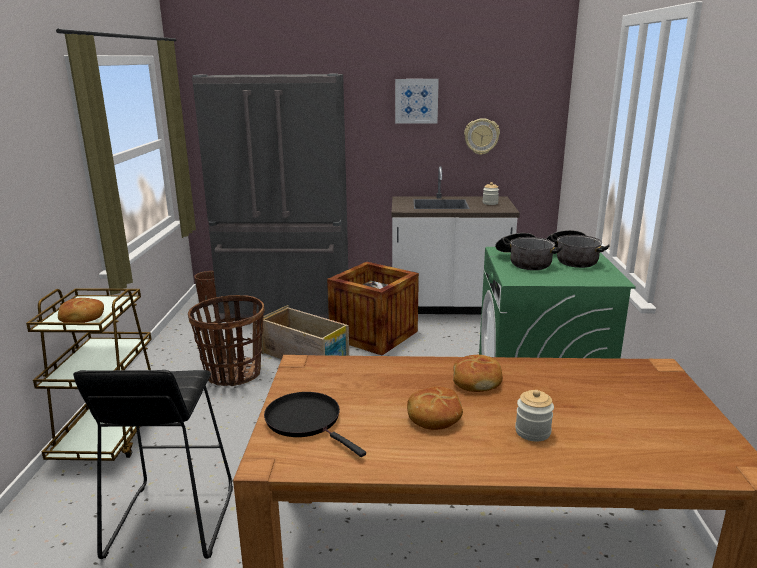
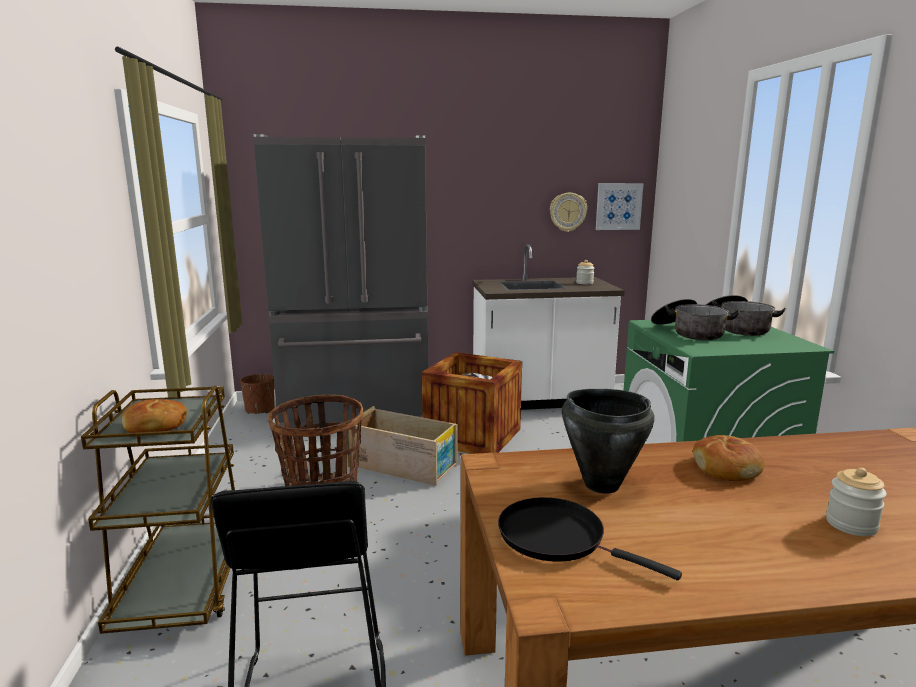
camera: 10 degrees left, 5 degrees down
(368, 386) = (601, 485): none -> black cooking pot
(416, 101) = (498, 173): picture -> picture (618, 206)
(434, 416) = (715, 516): bread -> none

